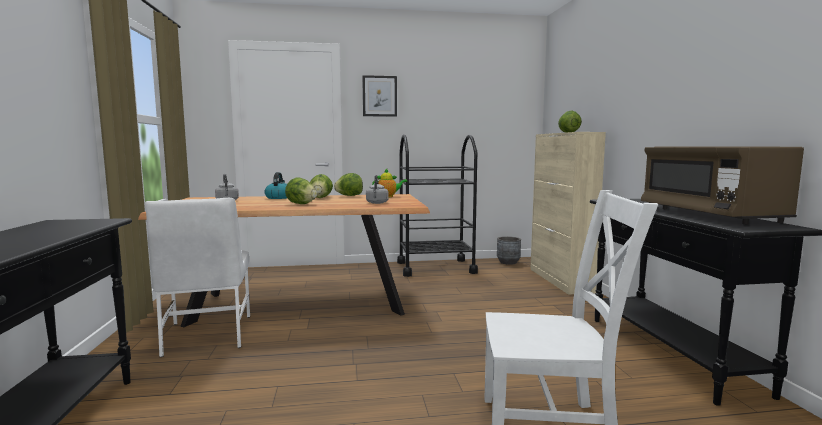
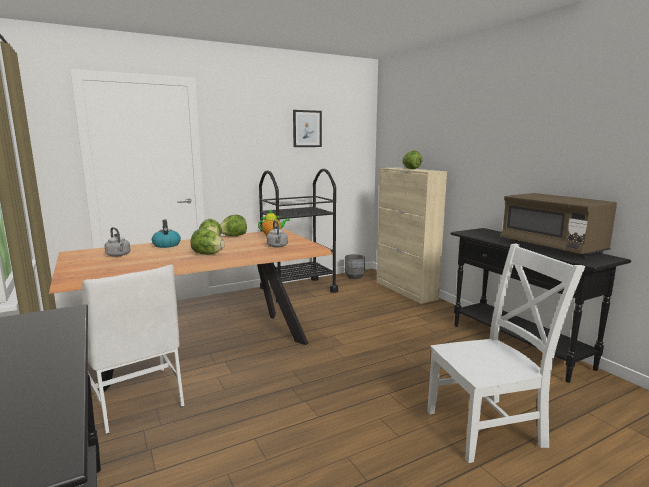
camera: 20 degrees left, 5 degrees up
(379, 96) = (237, 131): picture -> picture (307, 128)

